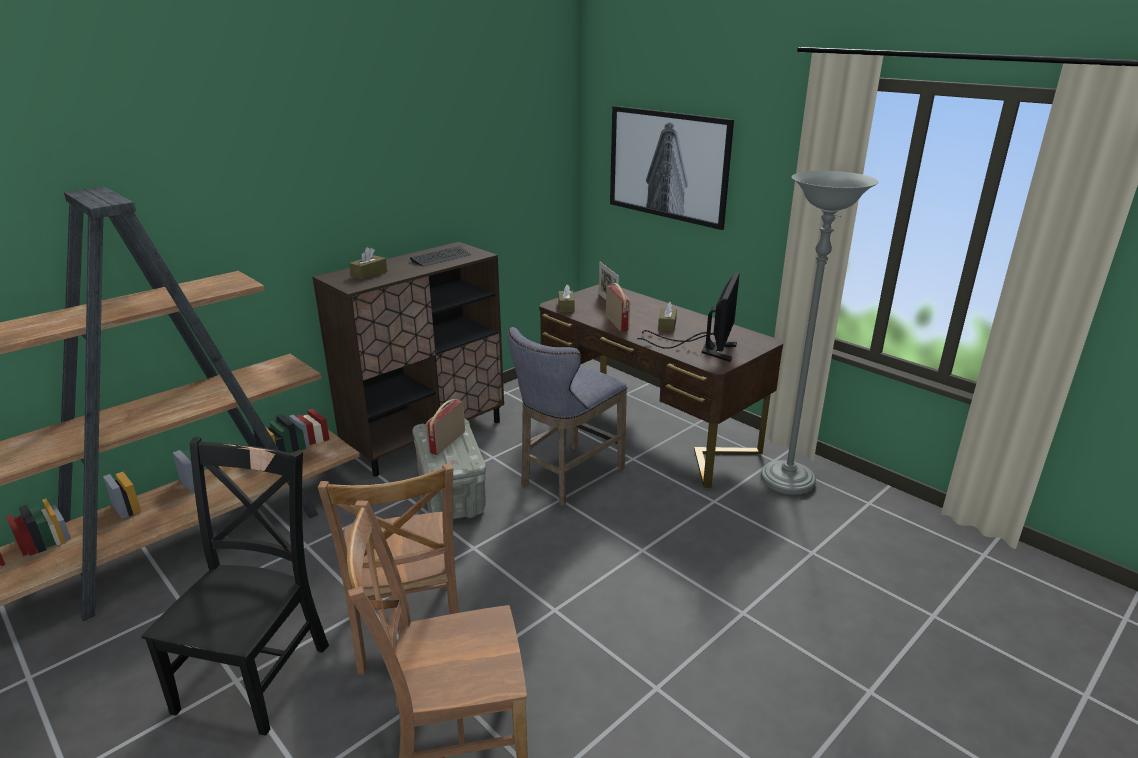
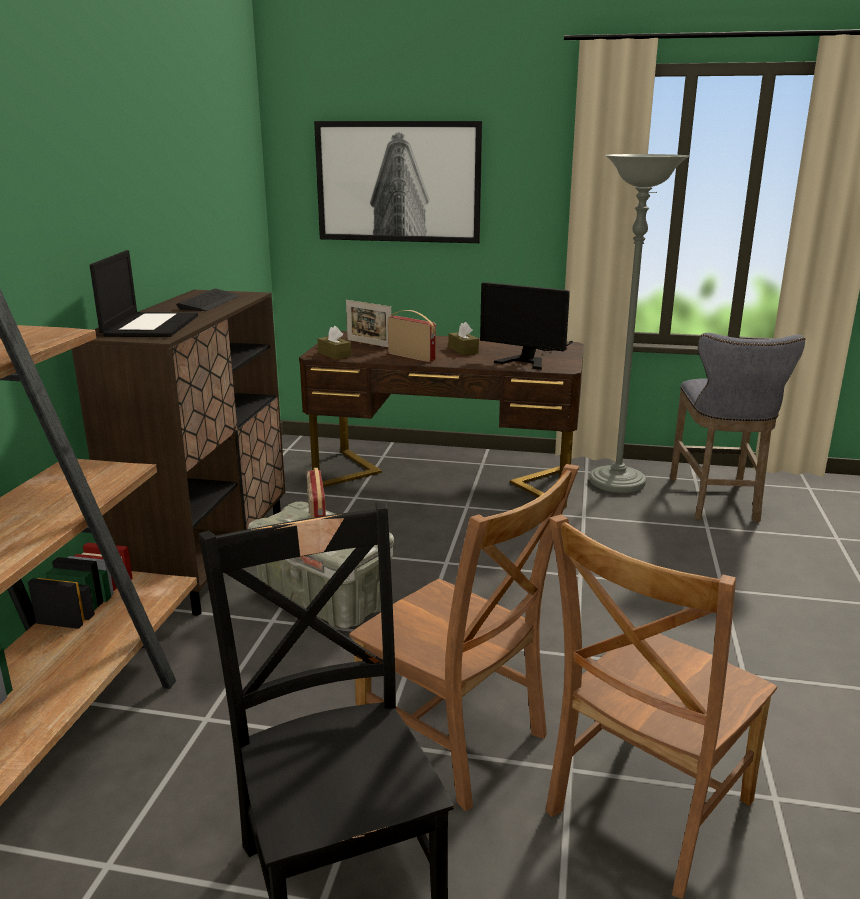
camera: 35 degrees left, 5 degrees down
(369, 274) = (150, 325): brown tissue box -> laptop
(567, 478) = (426, 542): grey stool -> grey stool (717, 502)
(705, 348) = (530, 359): monitor -> monitor turned 135 degrees clockwise

